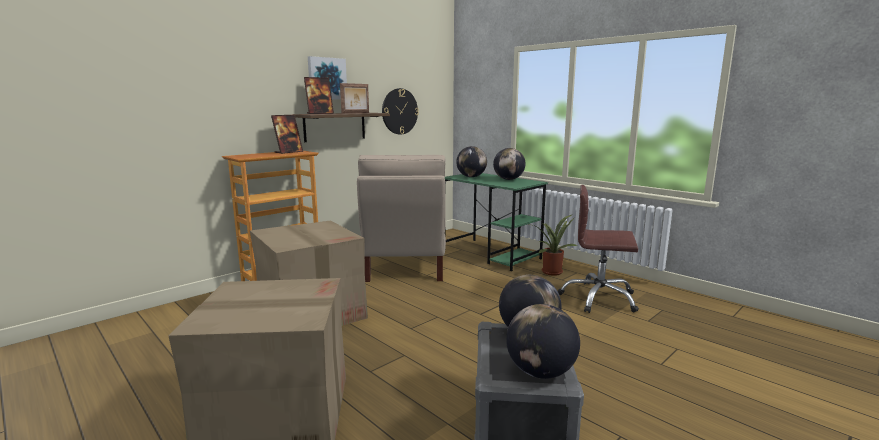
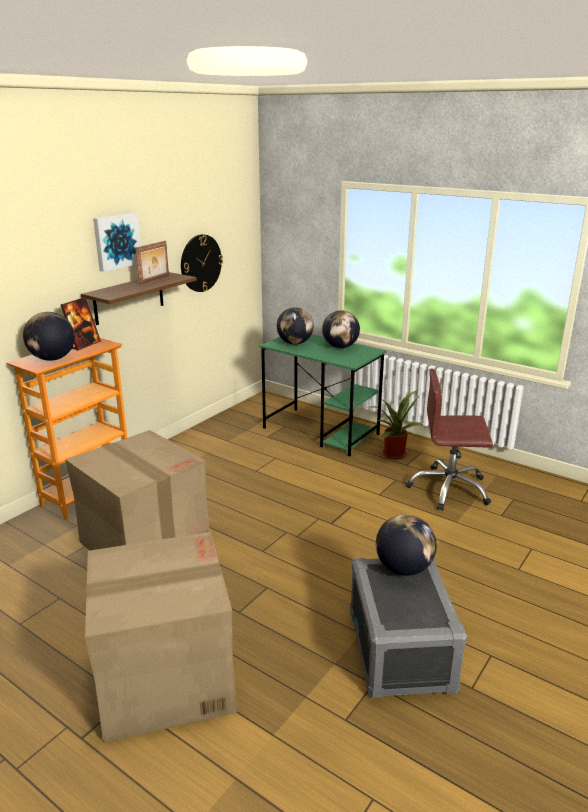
camera: 10 degrees left, 10 degrees up
(320, 113) = (114, 290): picture frame -> none
(405, 266) = (227, 459): beige chair -> none
(540, 372) = (425, 616): globe -> globe (52, 359)

